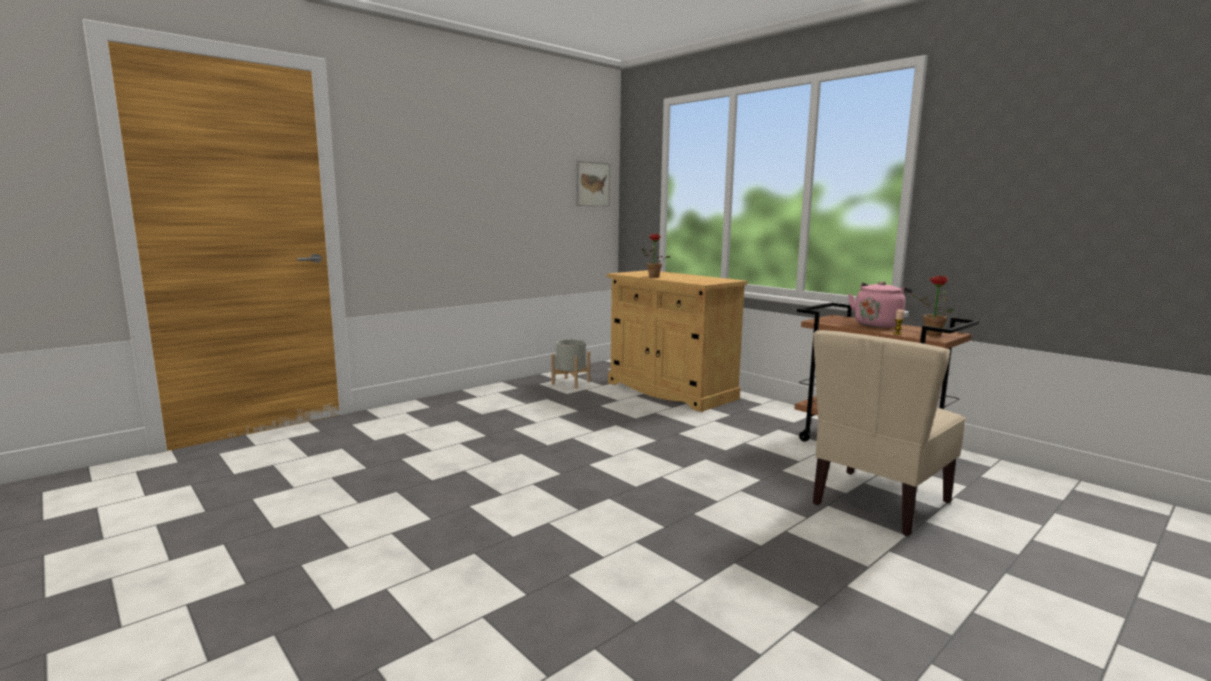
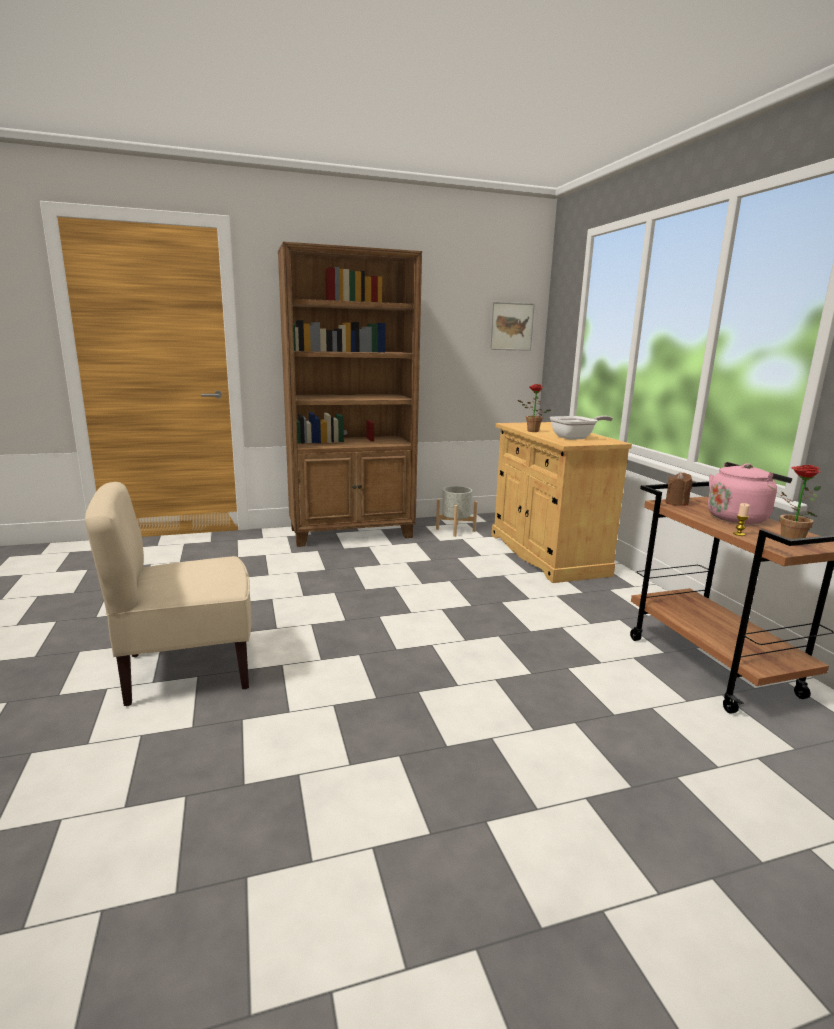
camera: 25 degrees right, 5 degrees up
(474, 400) = (352, 533): none -> brown bookcase
(699, 279) = (576, 438): none -> frying pan
(824, 320) = (676, 503): none -> brown candle
(878, 502) = (641, 736): beige chair -> beige chair (187, 670)

